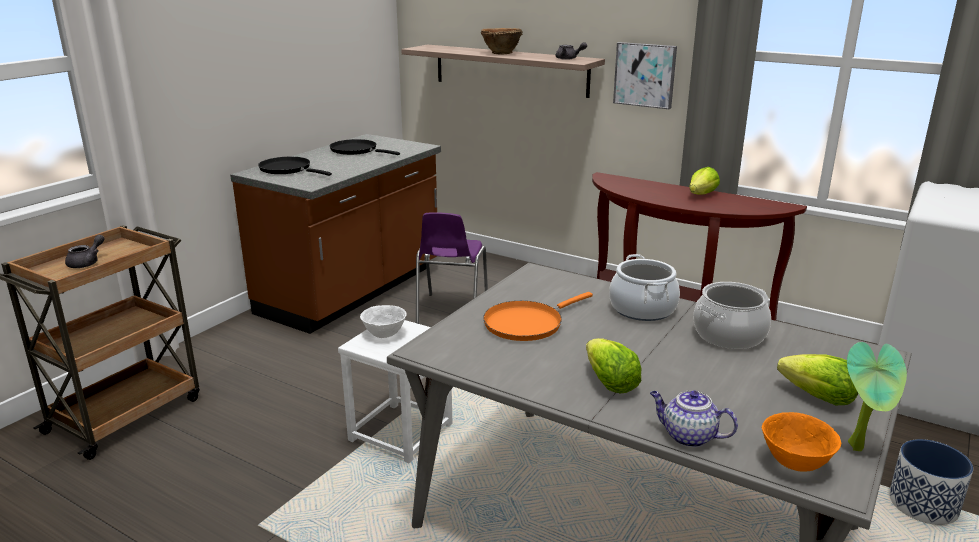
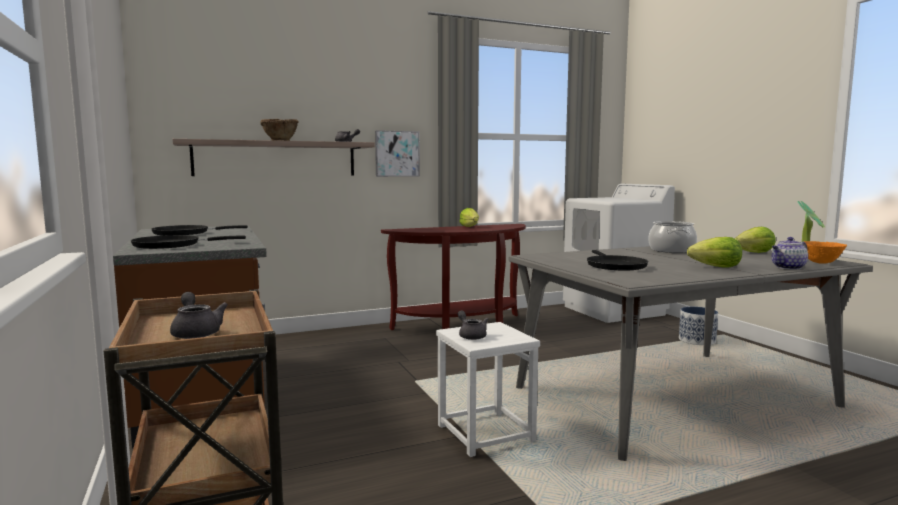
camera: 55 degrees left, 15 degrees down
(384, 334) = (471, 335): white bowl -> grey teapot
(451, 311) = (328, 370): purple chair -> none
(527, 324) = (614, 266): orange frying pan -> black frying pan
(642, 309) = (620, 253): cooking pot -> none

